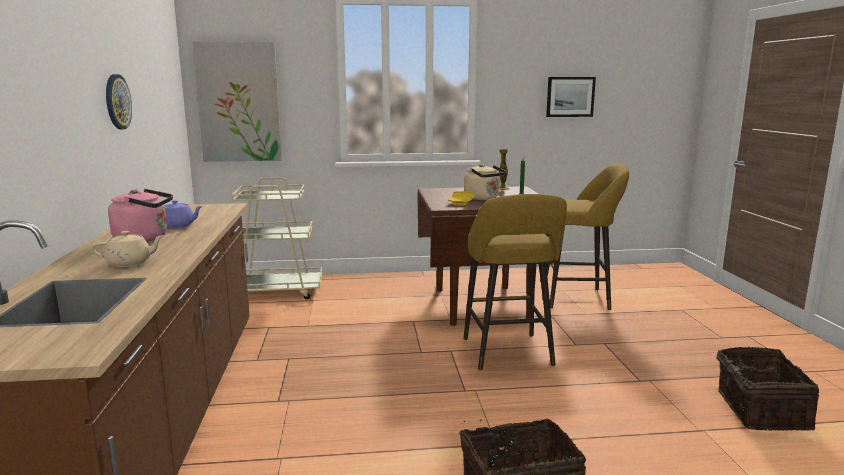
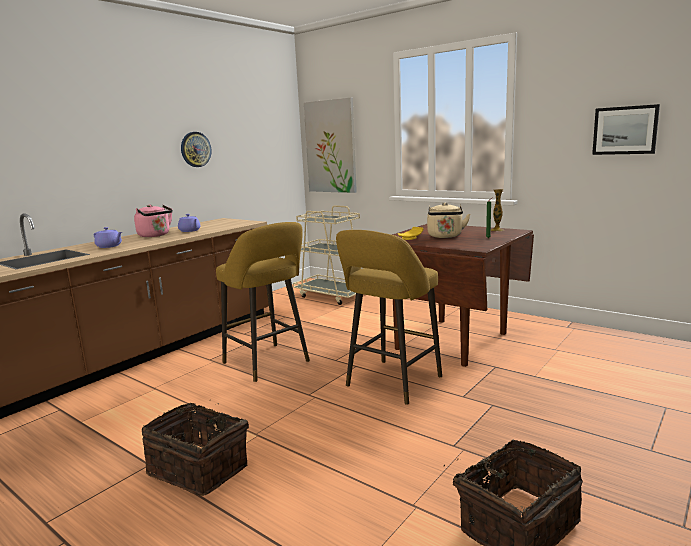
camera: 45 degrees right, 0 degrees up
(130, 263) = (109, 246): beige teapot -> purple teapot
(580, 298) = (560, 361): yellow stool -> yellow stool (269, 363)

